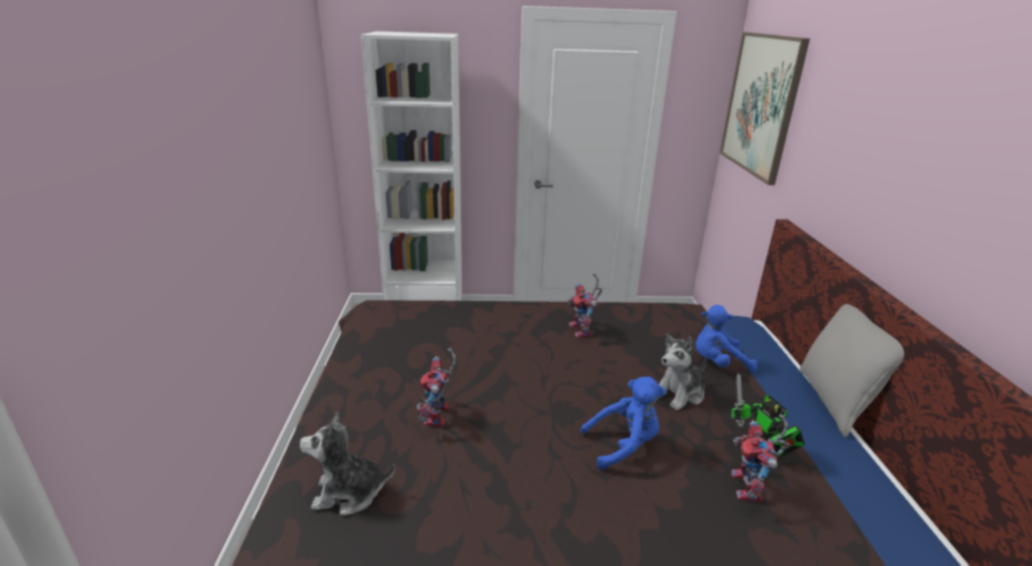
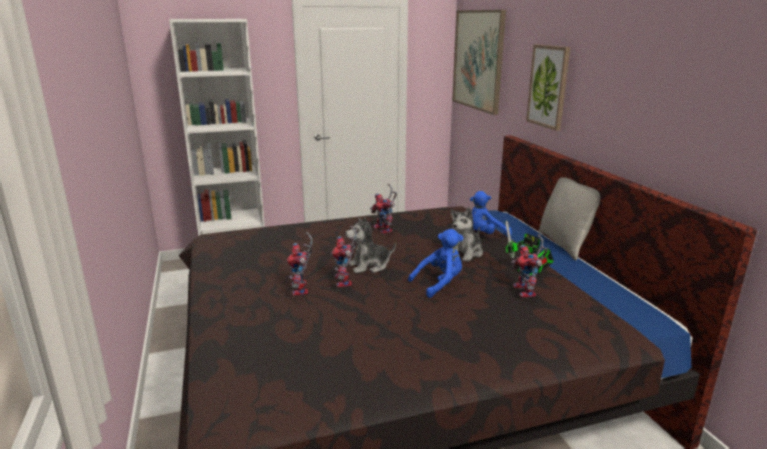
camera: 15 degrees left, 5 degrees down
(349, 493) = (257, 338): plush toy -> plush toy (369, 266)
(498, 415) = (345, 282): none -> toy robot
(853, 163) = (548, 86): none -> picture

